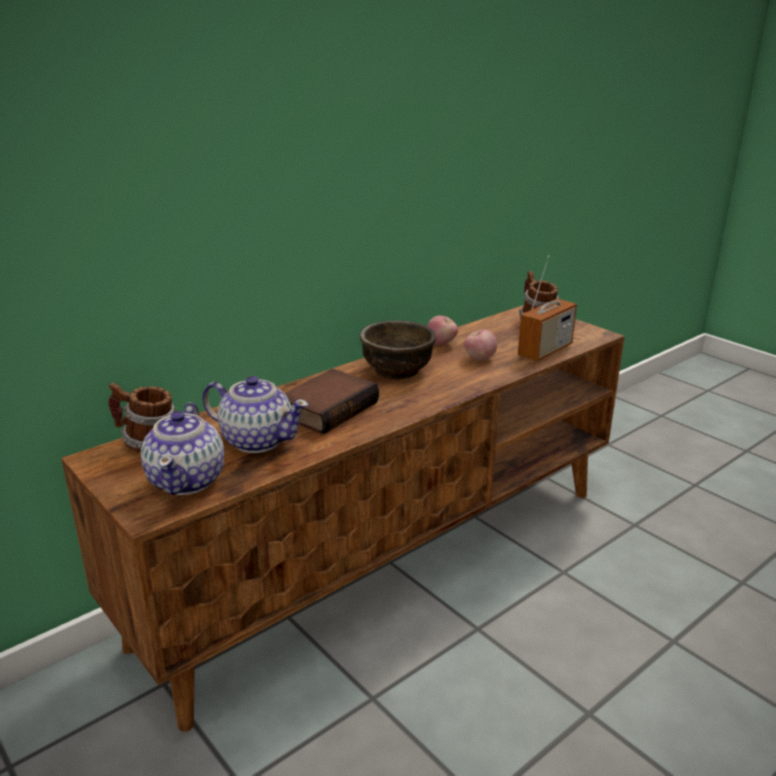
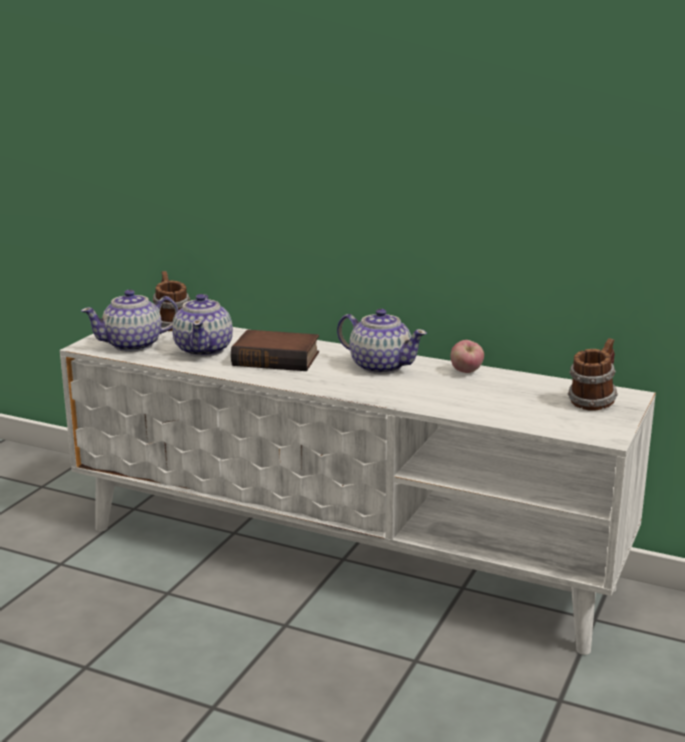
camera: 65 degrees right, 5 degrees down
(387, 559) = (345, 557): brown tv stand -> white tv stand
(396, 370) = (380, 366): brown bowl -> teapot
(479, 358) = (450, 392): apple -> none
(545, 350) = (513, 416): radio -> none

